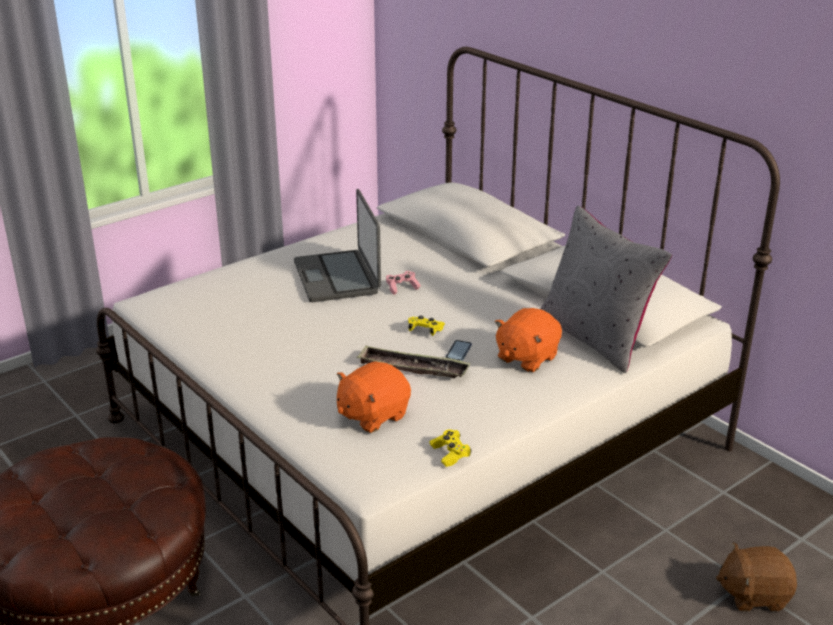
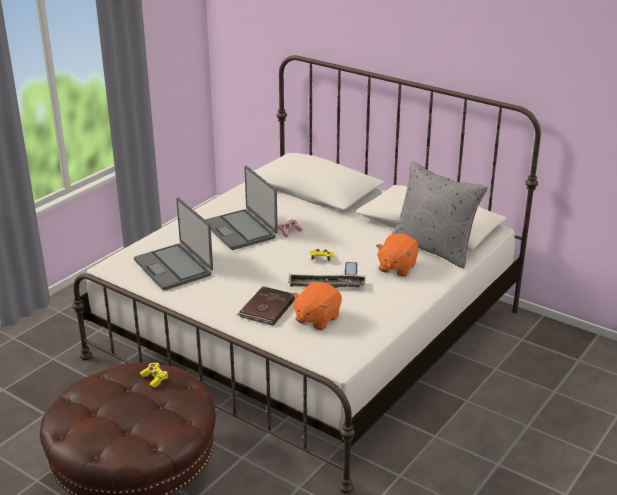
camera: 15 degrees left, 0 degrees up
(222, 315) = (174, 267): none -> laptop
(312, 389) = (266, 308): none -> brown book
(450, 454) = (379, 335): yellow game controller -> yellow game controller (155, 378)
(753, 595) = (562, 398): brown plush toy -> none

